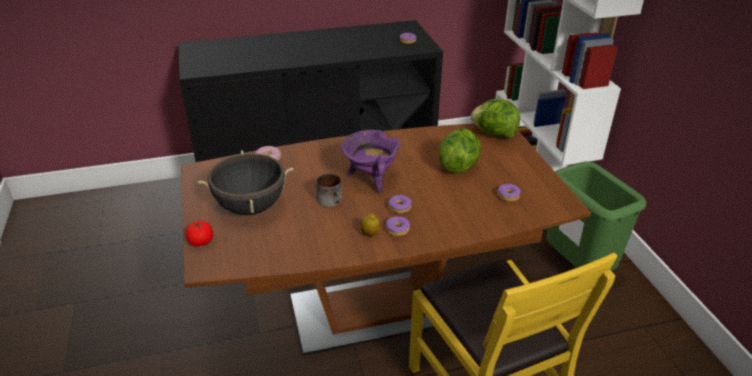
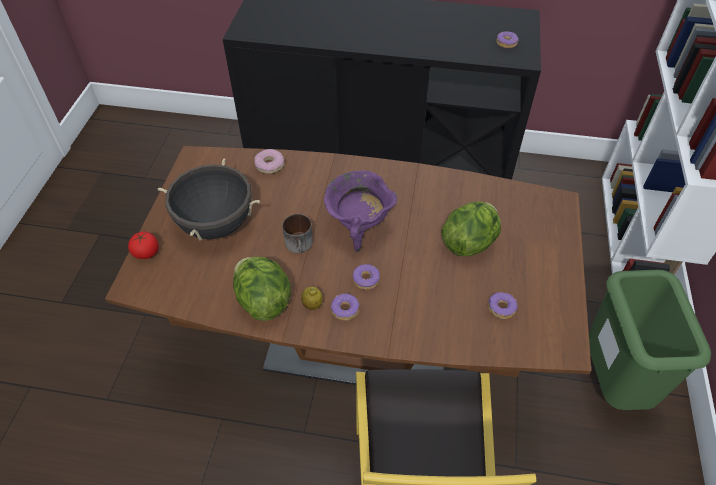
camera: 25 degrees right, 15 degrees up
(494, 134) = (544, 208): lettuce -> lettuce (263, 300)

